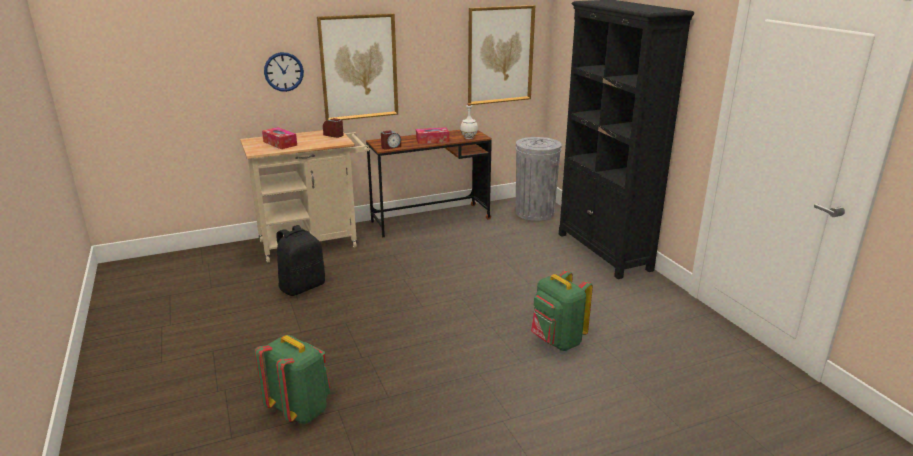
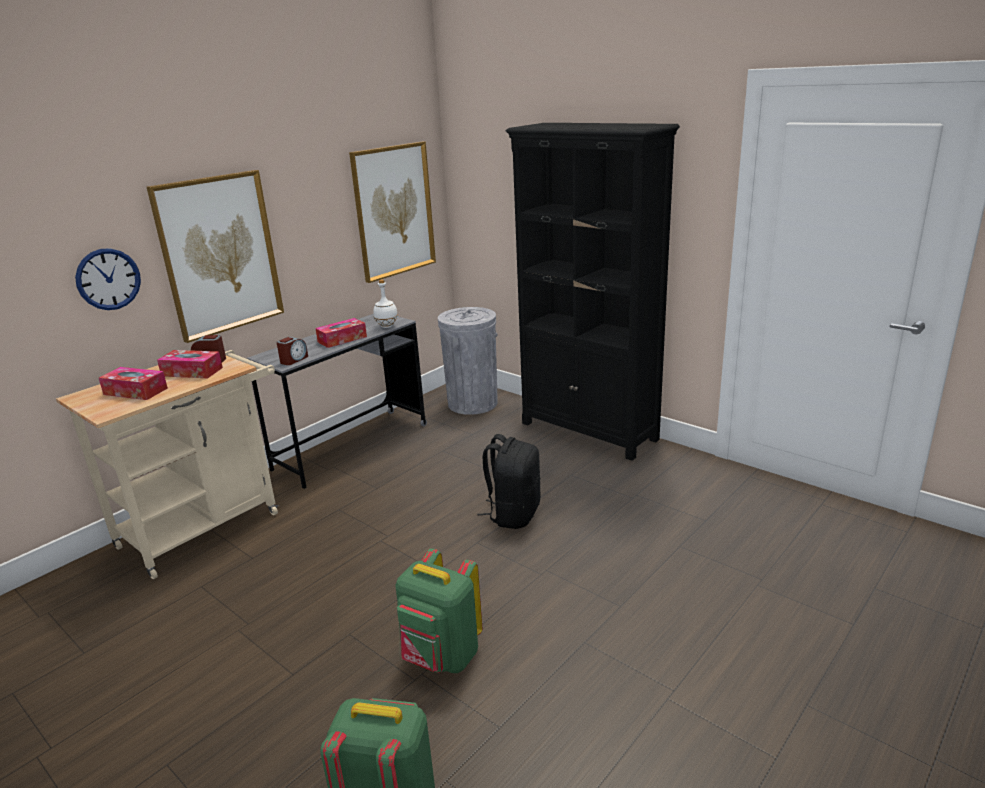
camera: 25 degrees left, 0 degrees up
(302, 287) = (240, 600): black backpack -> black backpack (513, 514)
(318, 139) = (192, 372): none -> tissue box
(430, 220) = (351, 446): brown desk -> grey desk
(556, 341) = (636, 562): green backpack -> green backpack (441, 657)

